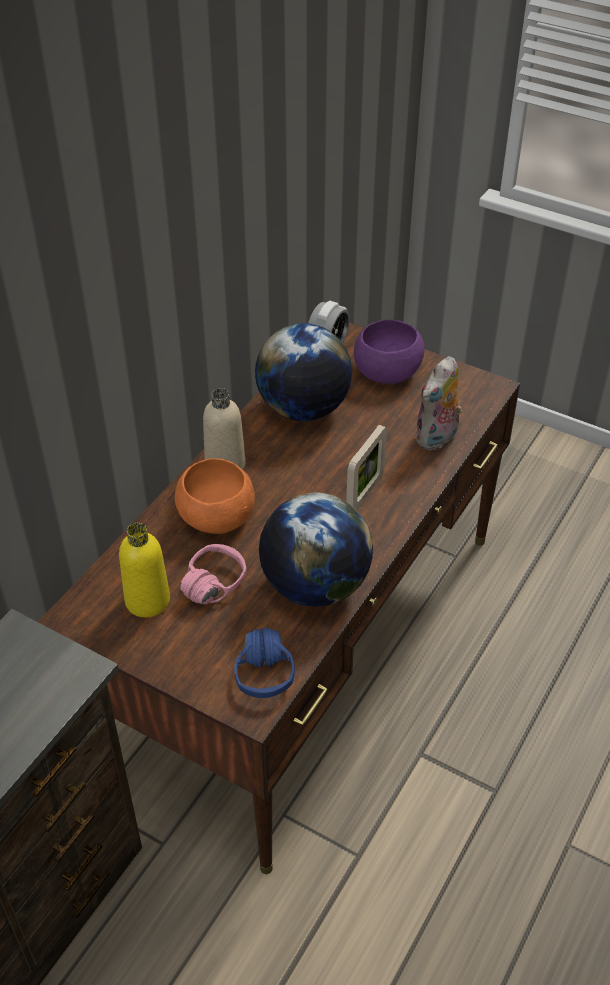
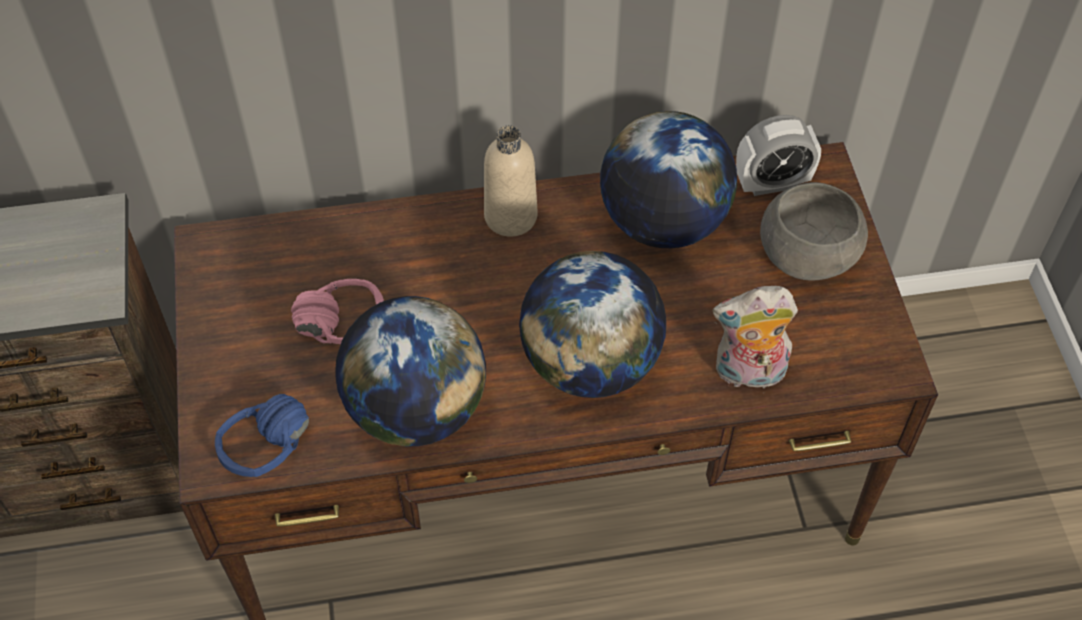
camera: 50 degrees right, 10 degrees up
(147, 600) = (274, 287): yellow bottle -> none
(217, 516) = (433, 261): orange bowl -> none
(365, 493) = (591, 363): picture frame -> globe
(387, 371) = (808, 253): purple bowl -> grey bowl

